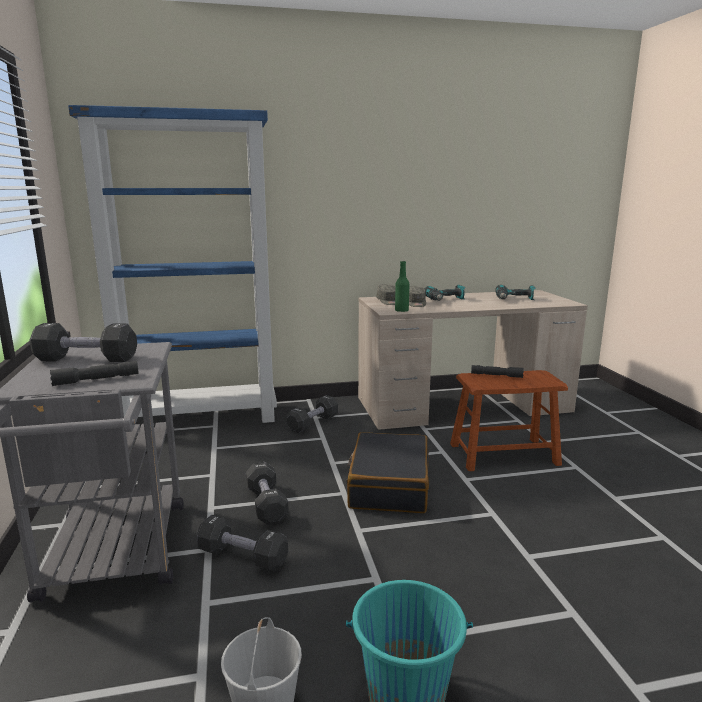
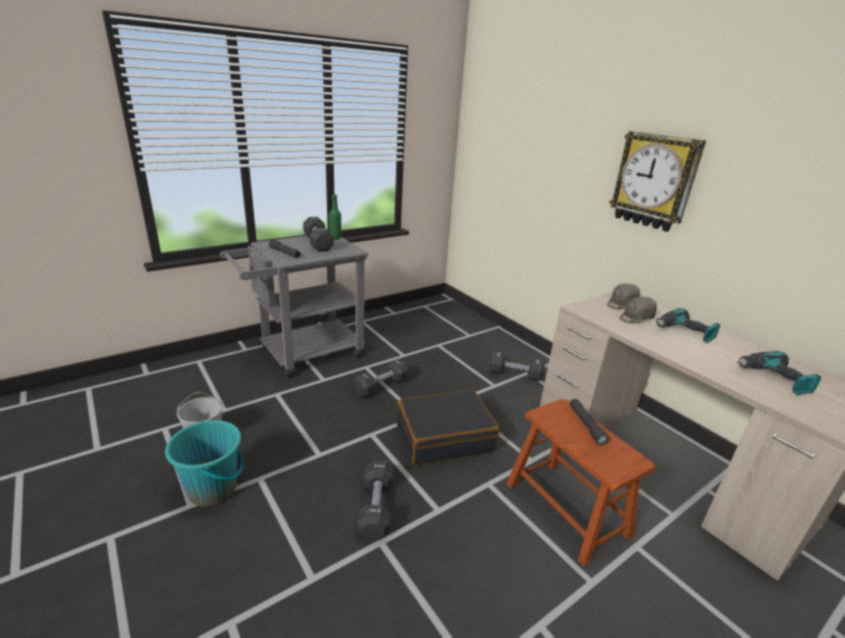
camera: 65 degrees right, 10 degrees up
(201, 417) = (475, 326): blue bookcase -> none
(242, 557) = (321, 394): black dumbbell -> black dumbbell (376, 508)
(359, 196) = (654, 181): none -> wall clock
(401, 310) = (592, 314): green bottle -> green bottle (335, 237)

